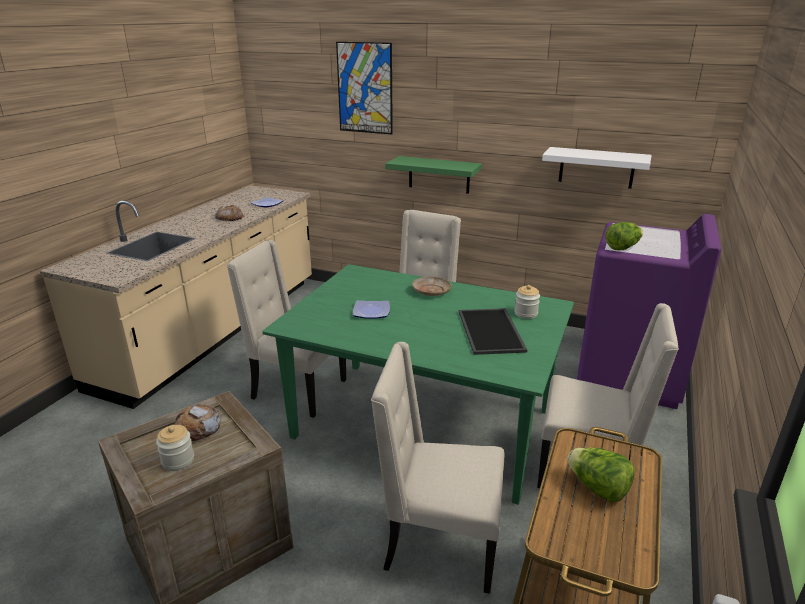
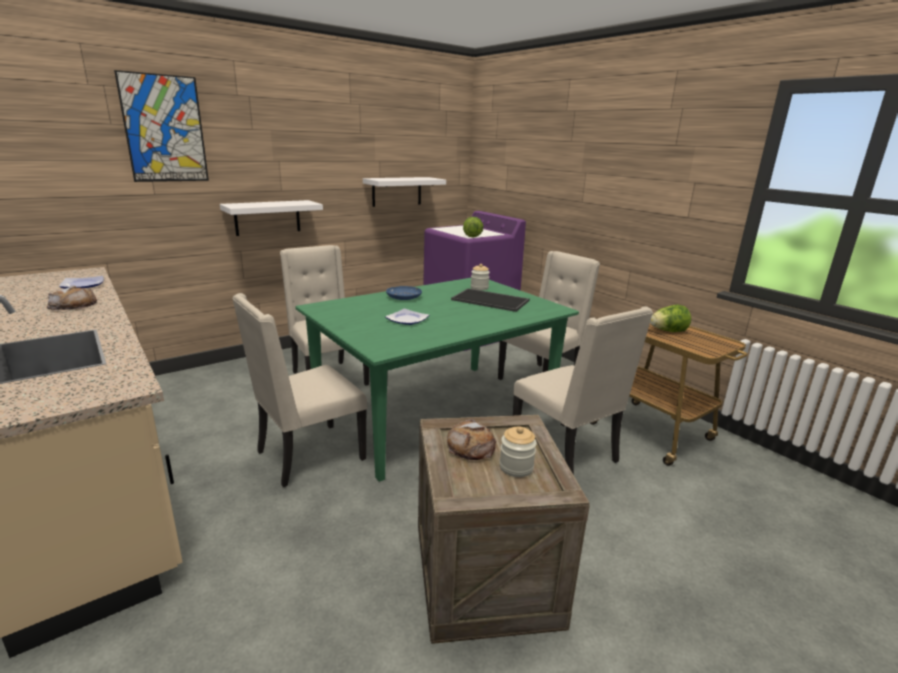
camera: 60 degrees left, 5 degrees down
(431, 291) = (403, 297): beige plate -> blue plate
(439, 174) = (267, 217): green shelf -> white shelf
(439, 543) = (566, 453): beige chair -> beige chair turned 75 degrees counterclockwise

